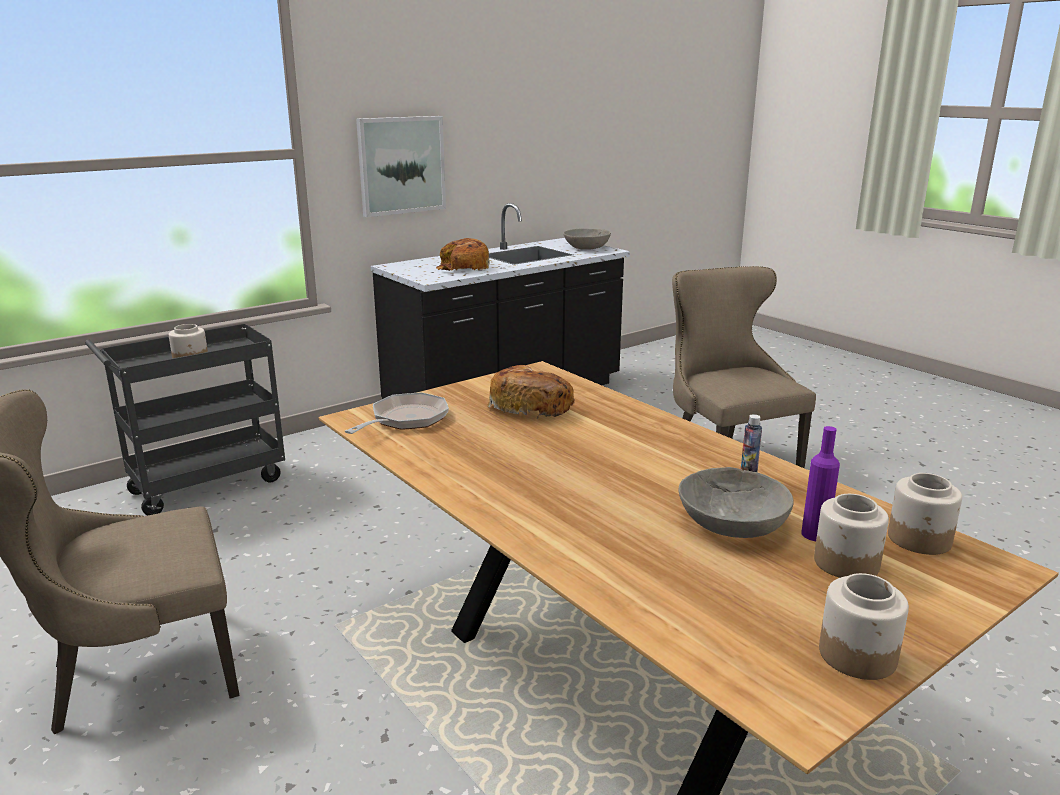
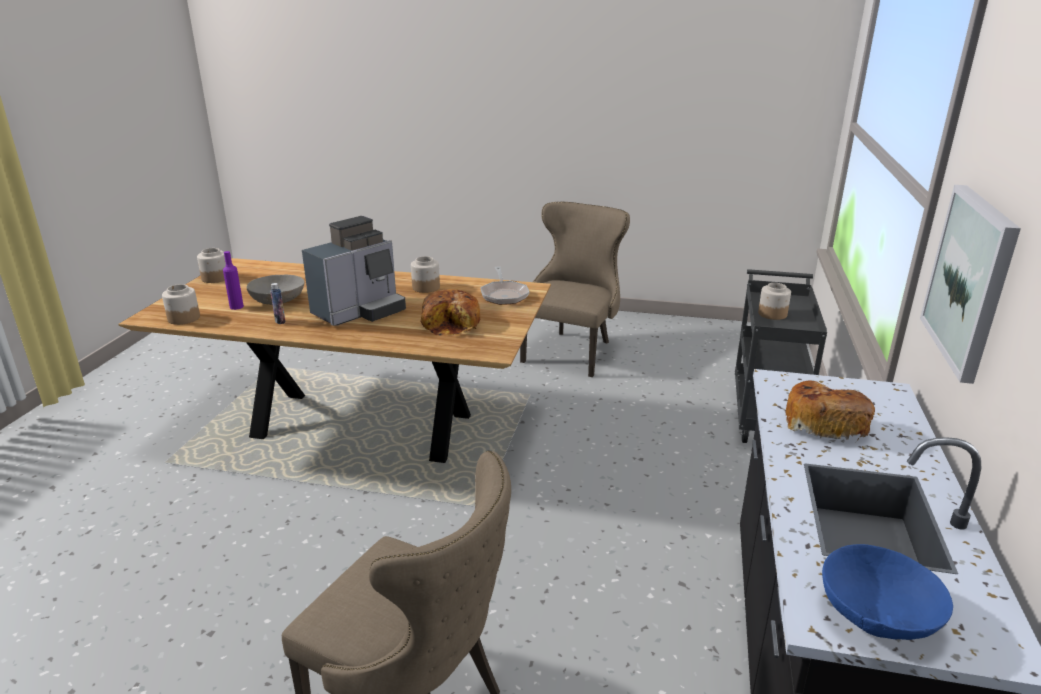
camera: 140 degrees right, 5 degrees up
(586, 248) = (878, 613): grey bowl -> blue bowl
(619, 457) = (360, 311): none -> coffee machine
(847, 563) = (220, 300): jar -> jar (425, 287)

